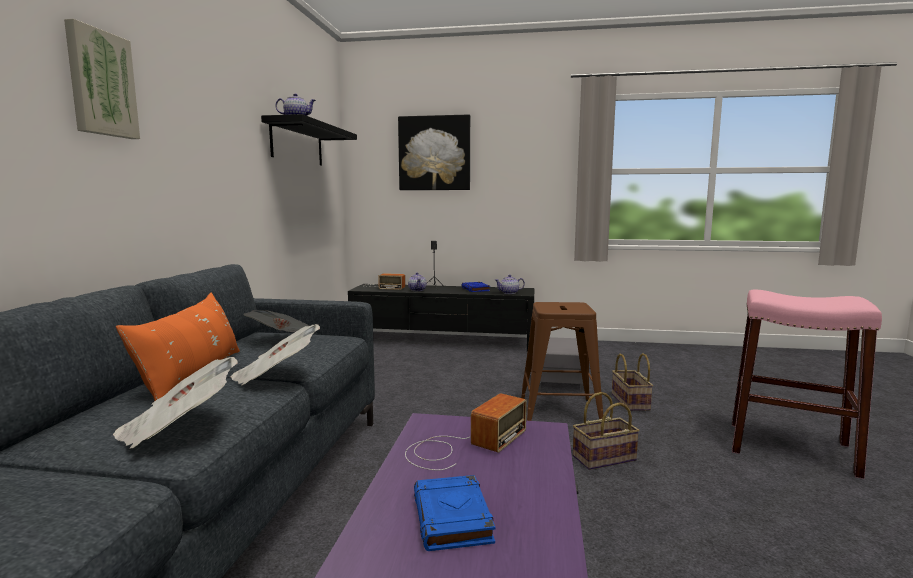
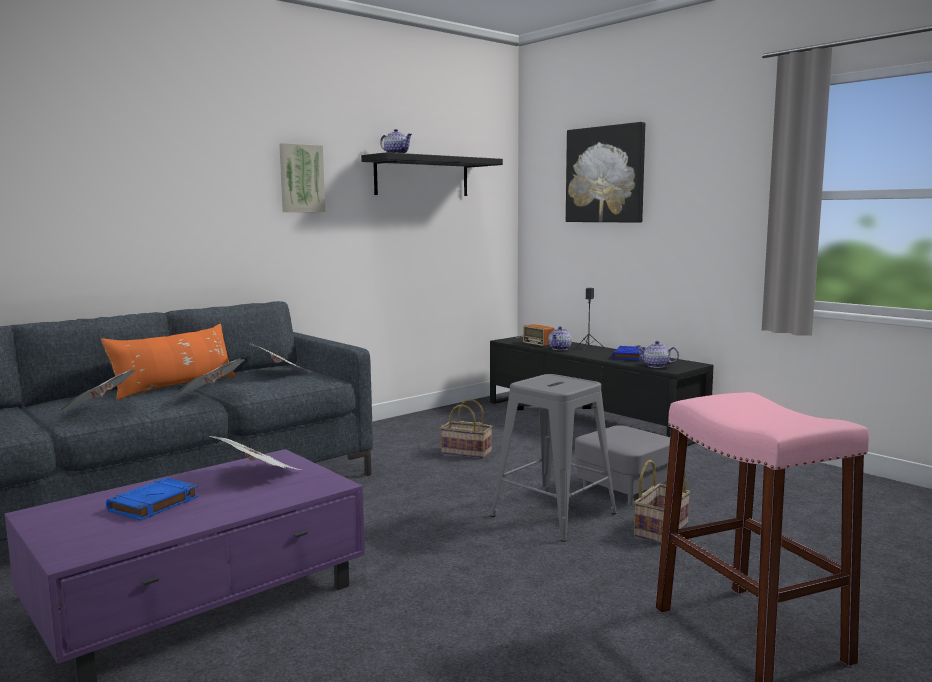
camera: 40 degrees right, 0 degrees up
(100, 84) = (168, 159): picture -> picture (301, 178)
(463, 445) = (257, 475): radio -> newspaper
(560, 412) = (554, 515): brown stool -> grey stool
(603, 459) = (499, 563): basket -> basket (465, 452)

